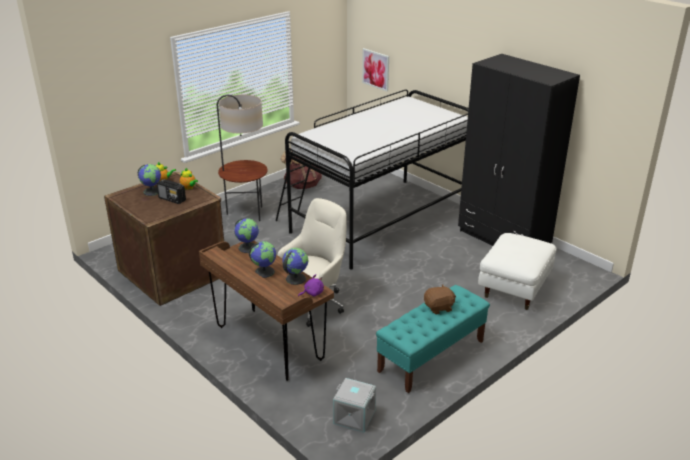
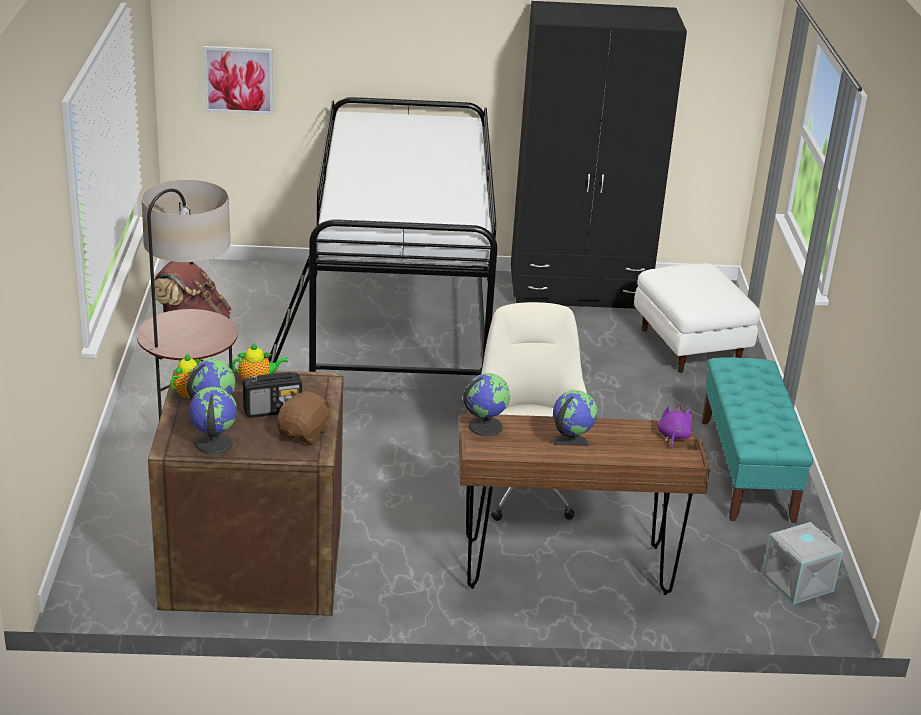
camera: 50 degrees left, 0 degrees up
(295, 278) = (621, 431): globe -> globe (213, 444)
(439, 308) = (748, 392): brown plush toy -> brown plush toy (304, 433)

